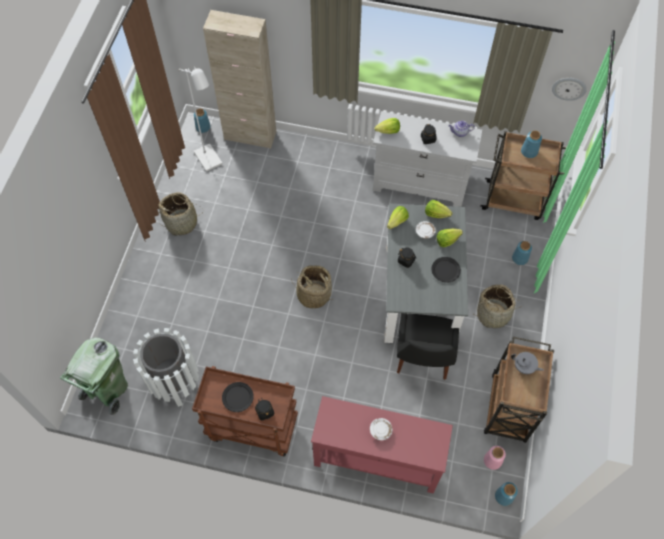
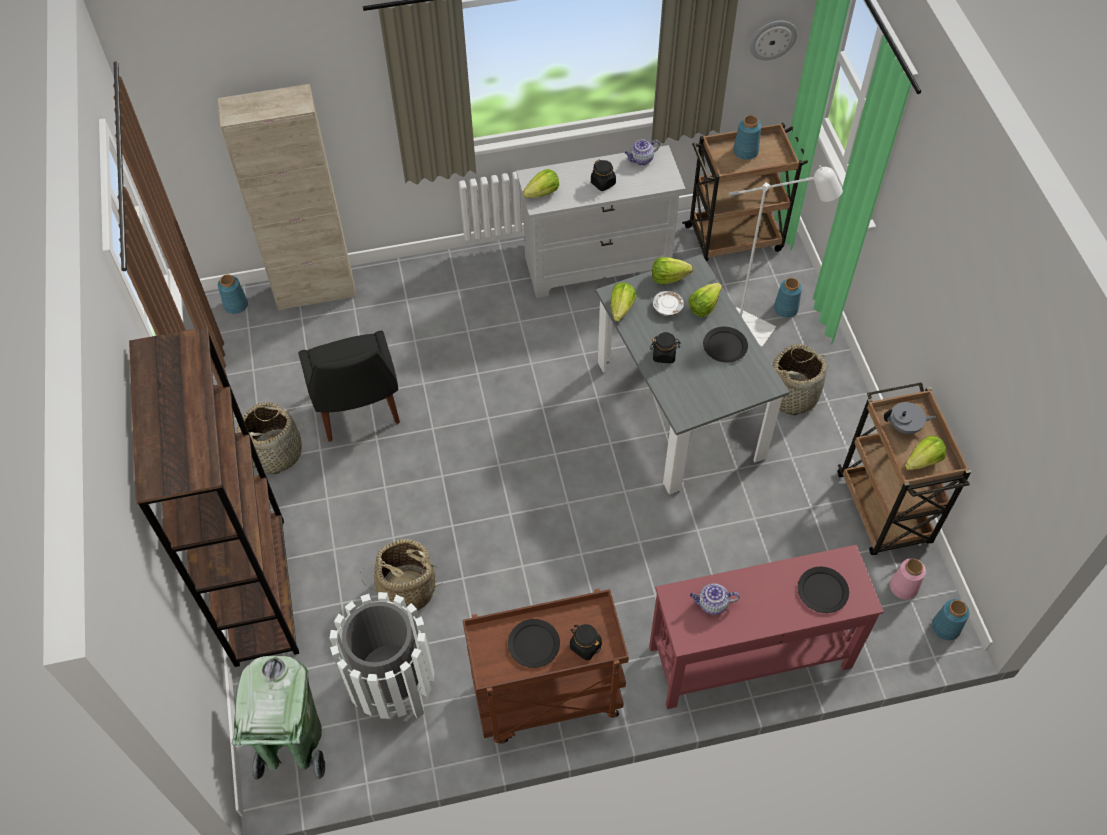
camera: 25 degrees left, 5 degrees down
(134, 297) = (260, 590): none -> brown bookcase
(211, 162) = (275, 349): white floor lamp -> white floor lamp (757, 332)
(314, 294) = (532, 471): basket -> basket (406, 589)
(347, 421) = (712, 604): none -> teapot
(380, 430) = (765, 596): white plate -> none
(416, 443) = (823, 591): none -> black plate
(423, 358) = (734, 493): black chair -> black chair (358, 410)
(522, 393) = (923, 461): none -> lettuce

